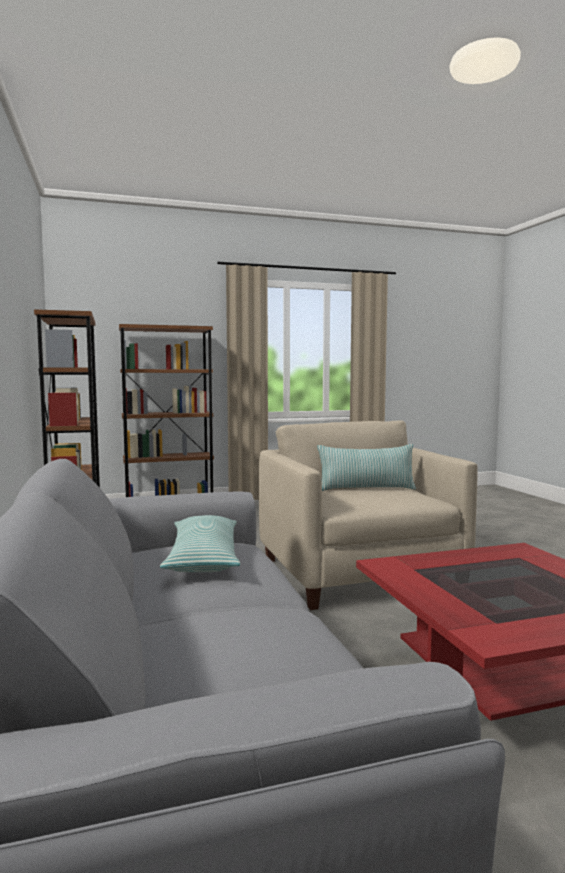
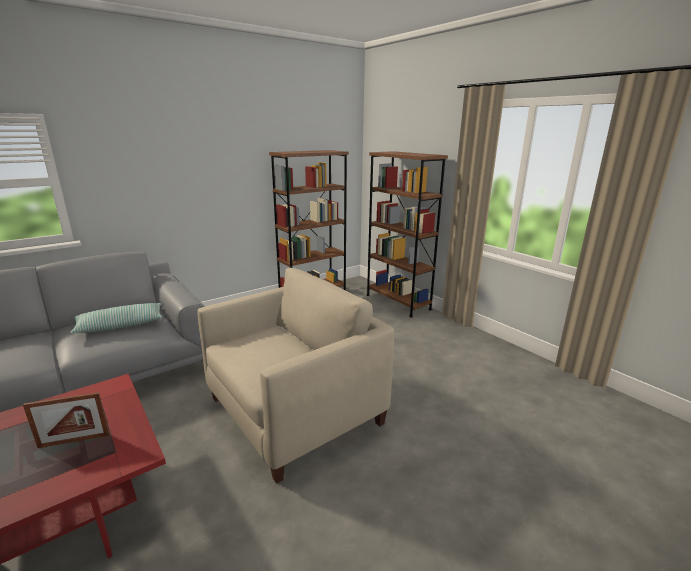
camera: 70 degrees right, 15 degrees up
(366, 489) = (293, 347): pillow -> none
(503, 574) = (74, 440): none -> picture frame

